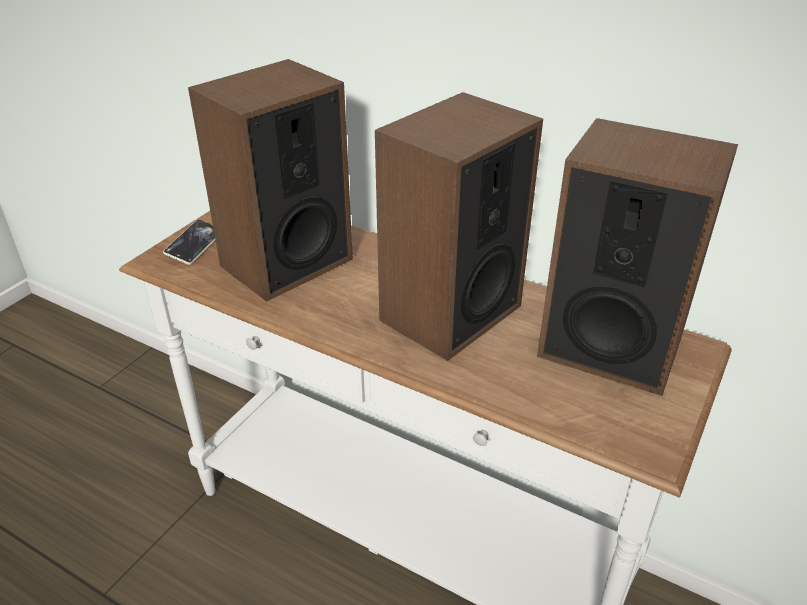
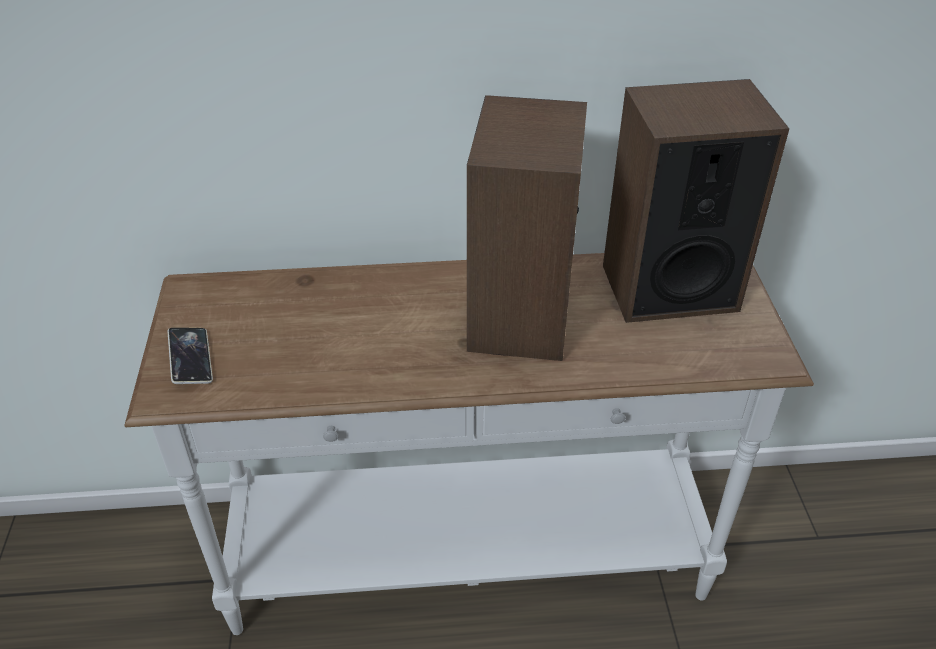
camera: 35 degrees left, 5 degrees up
(286, 262) = (313, 334): speaker -> none

